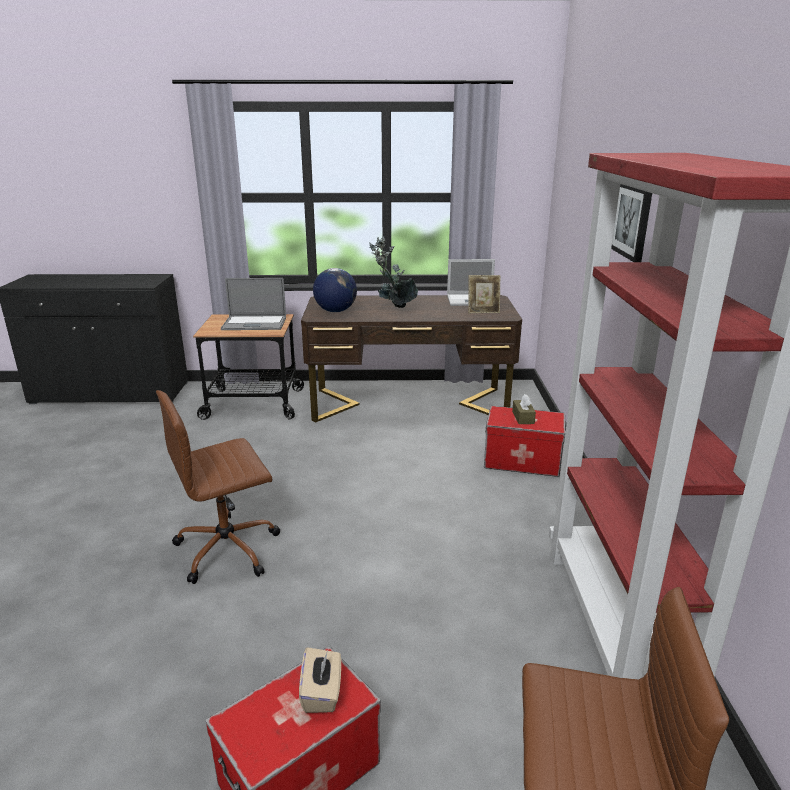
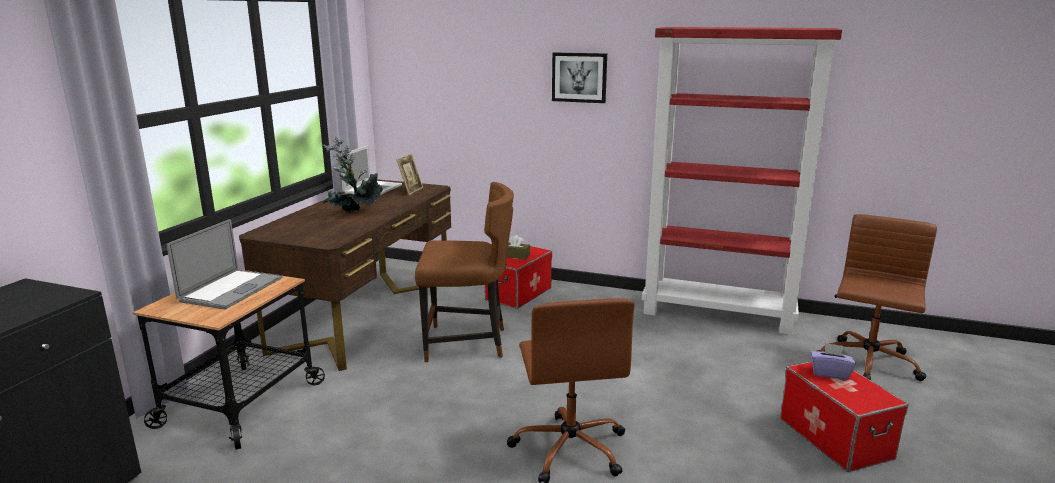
camera: 70 degrees left, 5 degrees down
(322, 693) = (829, 373): beige tissue box -> purple tissue box
(335, 311) = (321, 233): globe -> none
(389, 459) = (467, 343): none -> brown chair

